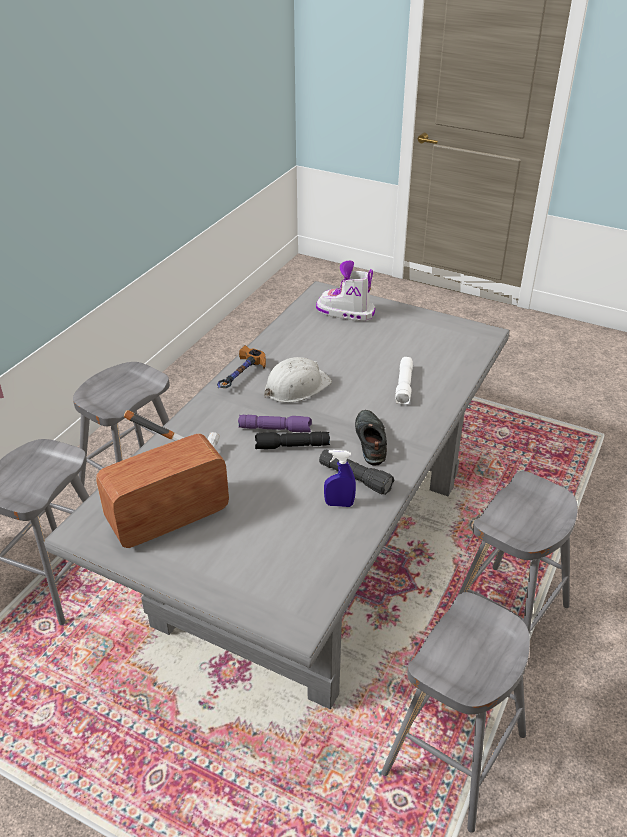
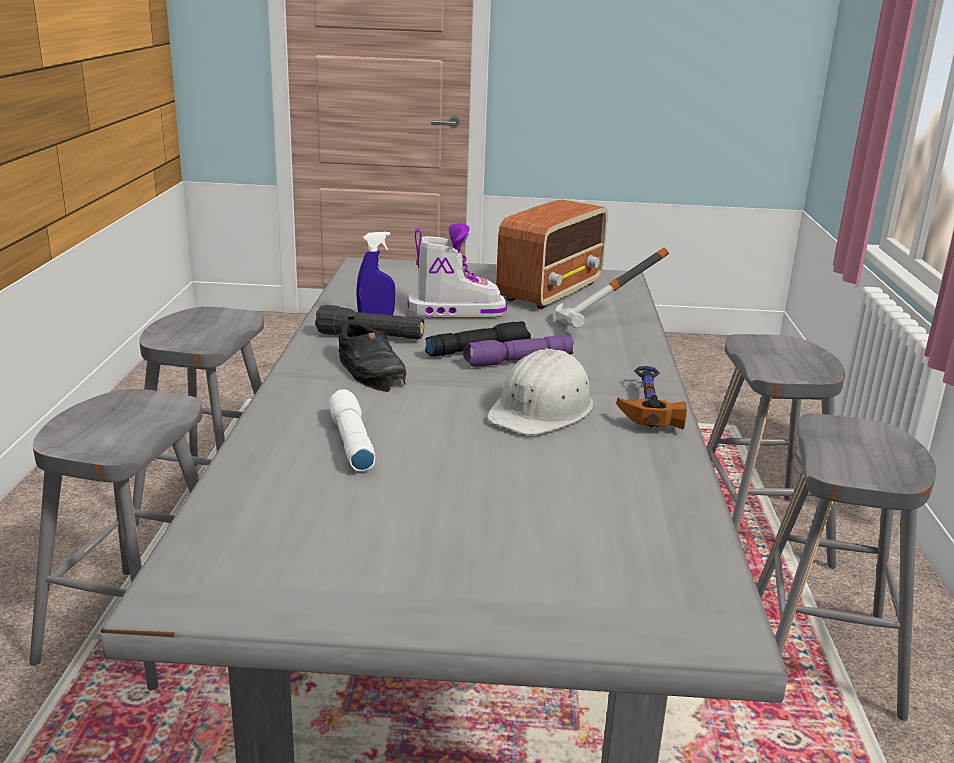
camera: 155 degrees right, 15 degrees down
(345, 312) = (591, 574): boot -> boot (456, 311)

